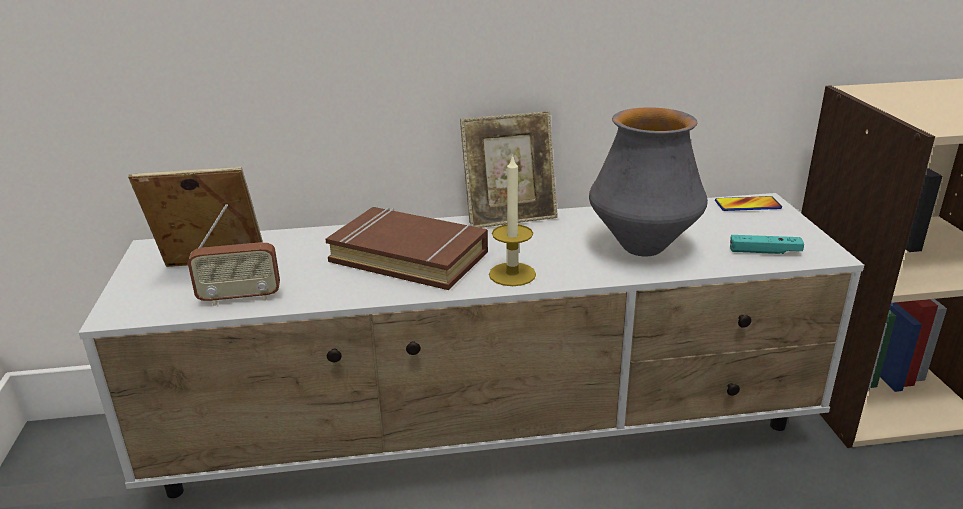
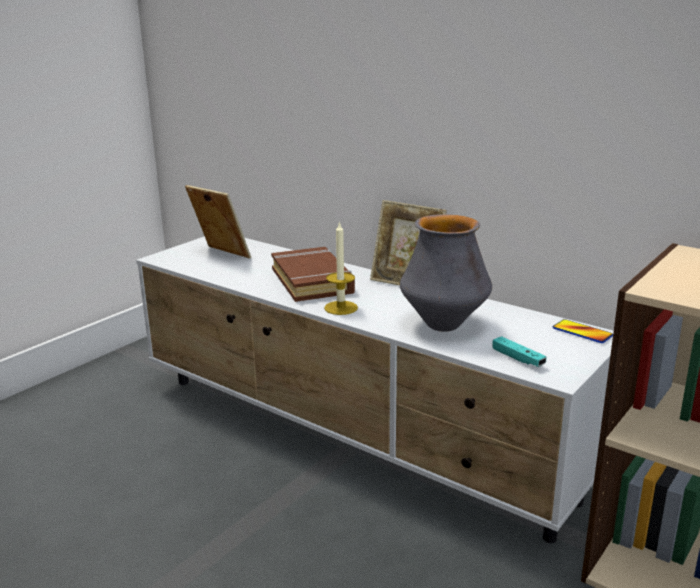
camera: 45 degrees right, 5 degrees down
(240, 298) = (209, 269): radio -> none

